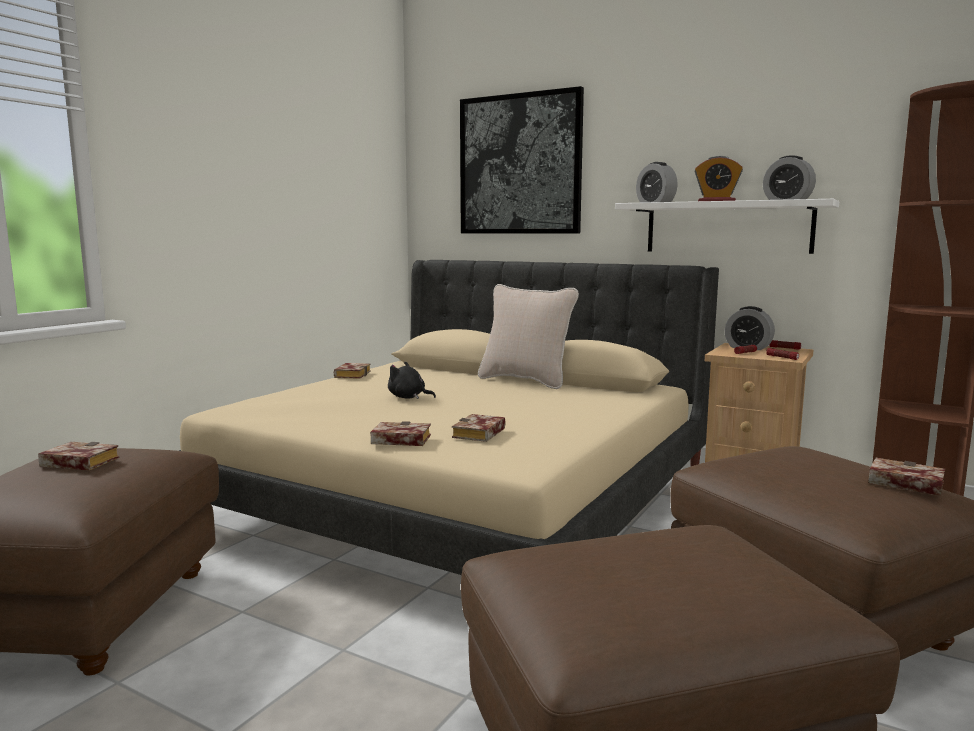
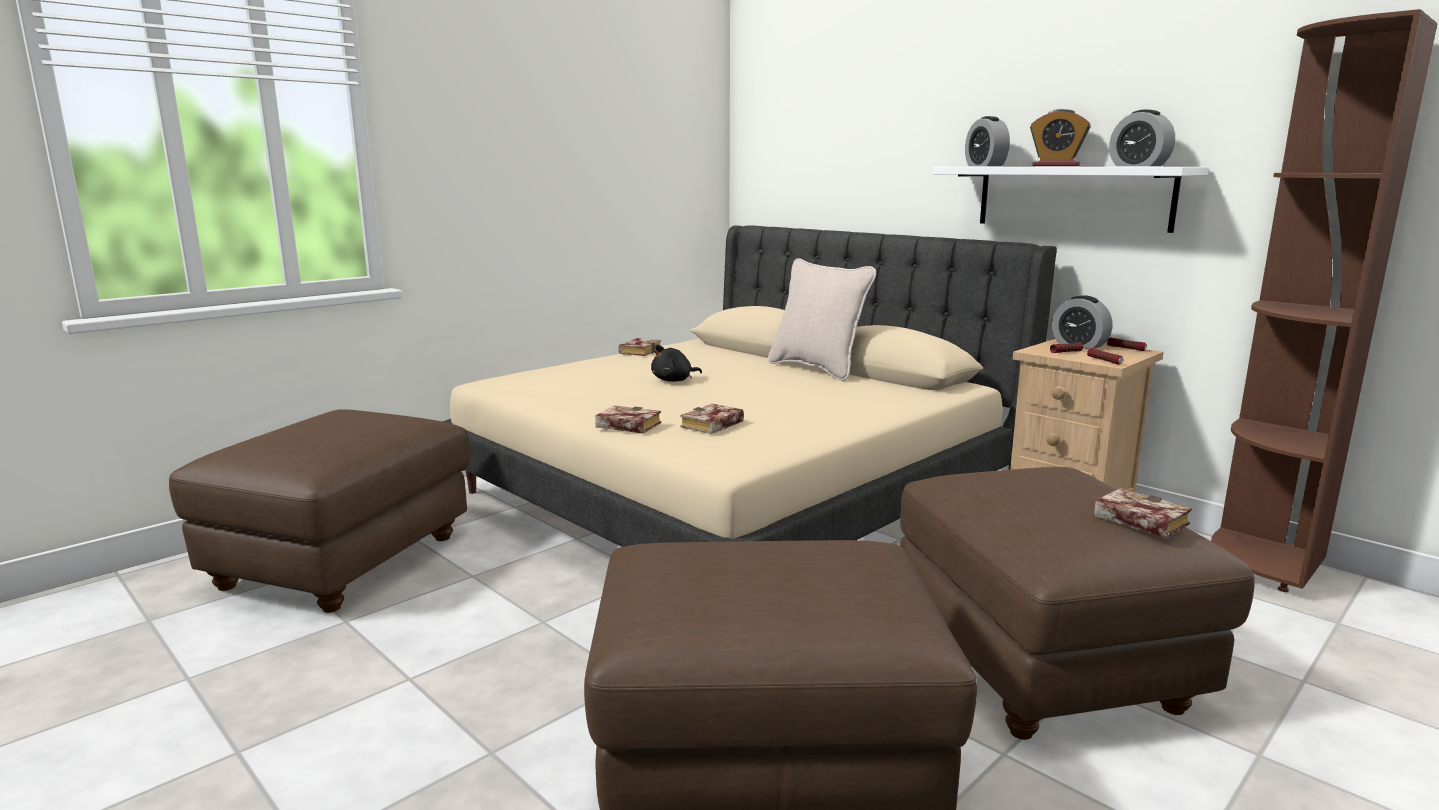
camera: 15 degrees right, 5 degrees up
(76, 463) = (334, 424): book -> none
(408, 397) = (674, 380): black plush toy -> black plush toy turned 75 degrees counterclockwise
(520, 165) = (845, 117): picture -> none

